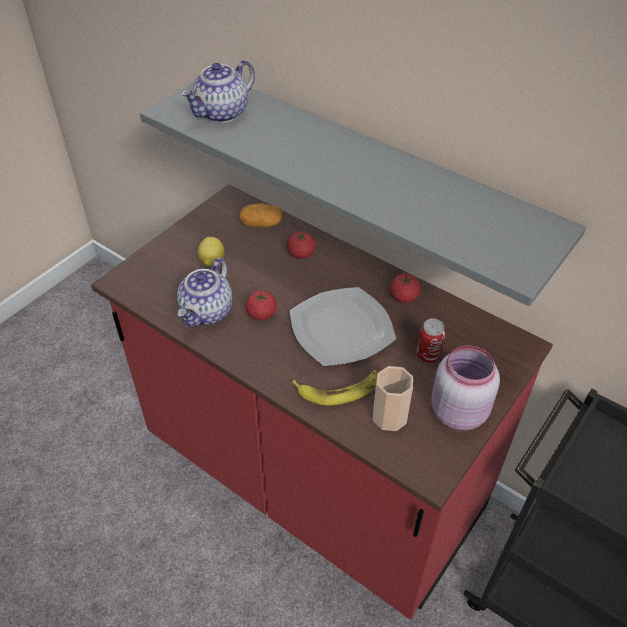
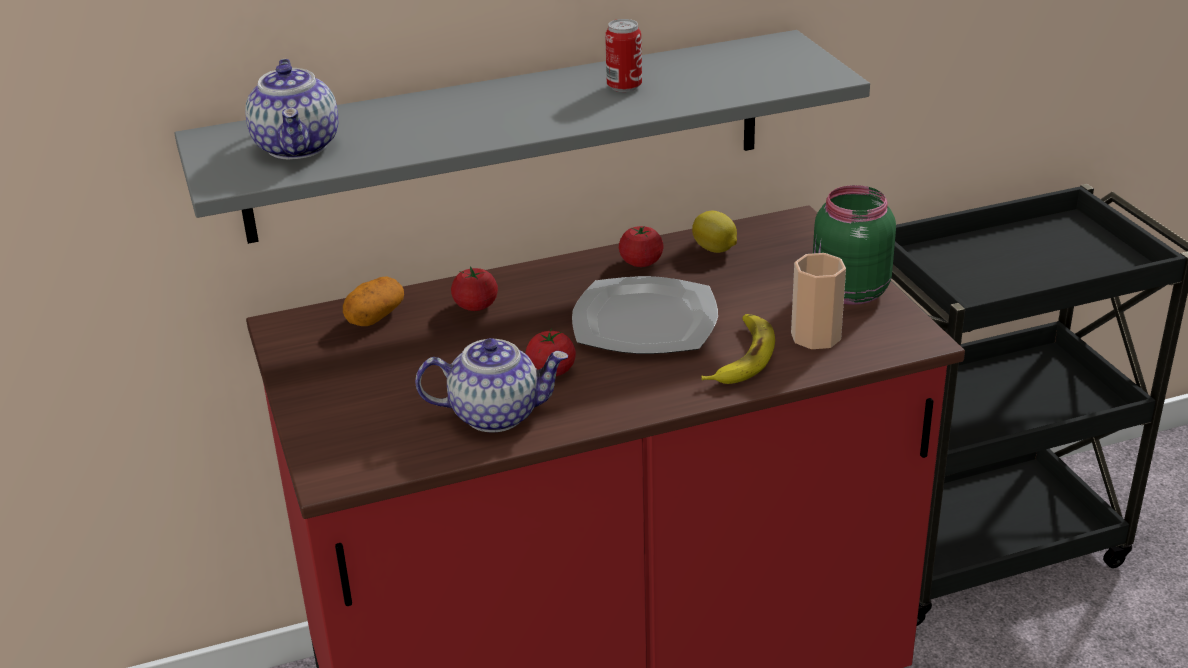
camera: 55 degrees left, 15 degrees down
(207, 312) = (496, 414): teapot -> teapot turned 60 degrees counterclockwise
(211, 262) = (398, 380): lemon -> lemon (715, 249)
(428, 355) = (750, 280): can -> can (624, 87)
(456, 411) = (848, 293): pink jar -> green jar

